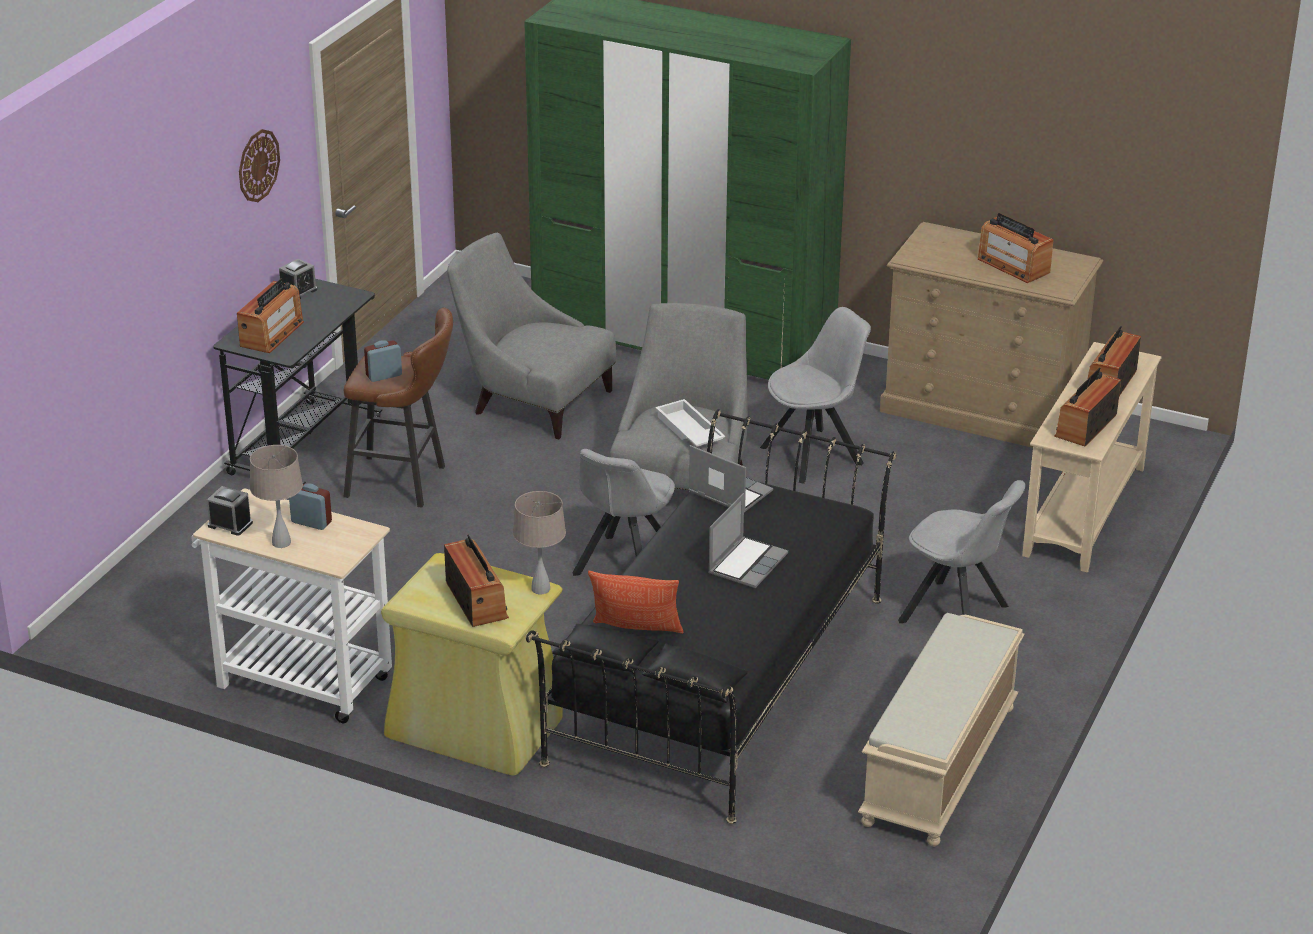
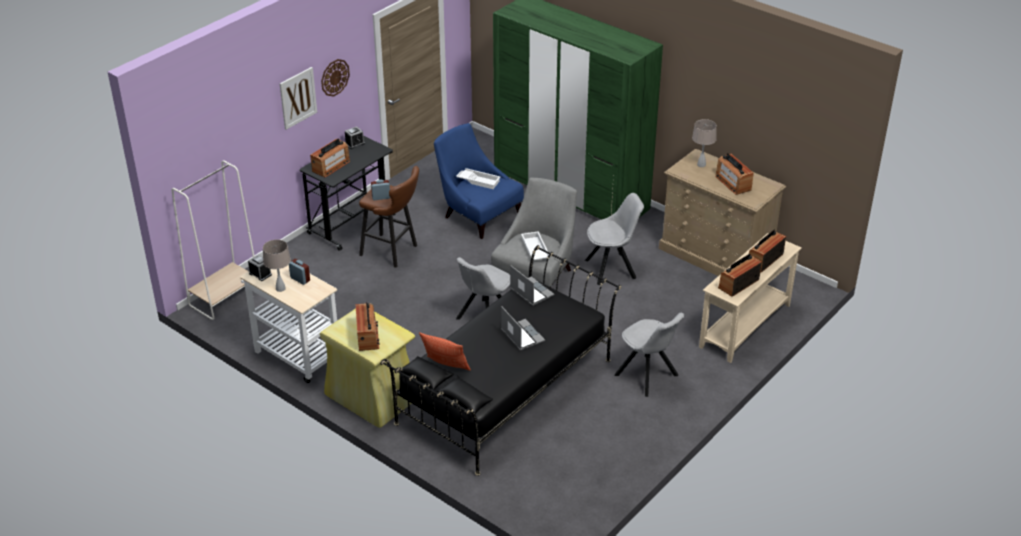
camera: 15 degrees right, 5 degrees up
(116, 605) = (224, 298): none -> clothes rack
(205, 205) = (298, 98): none -> picture
(531, 399) = (477, 213): grey armchair -> blue armchair
(533, 334) = (479, 180): none -> white tray
(541, 589) = (403, 334): beige table lamp -> beige table lamp (701, 165)
(747, 563) = (521, 335): laptop -> laptop turned 75 degrees counterclockwise
(940, 766) = (600, 463): beige bench -> none

